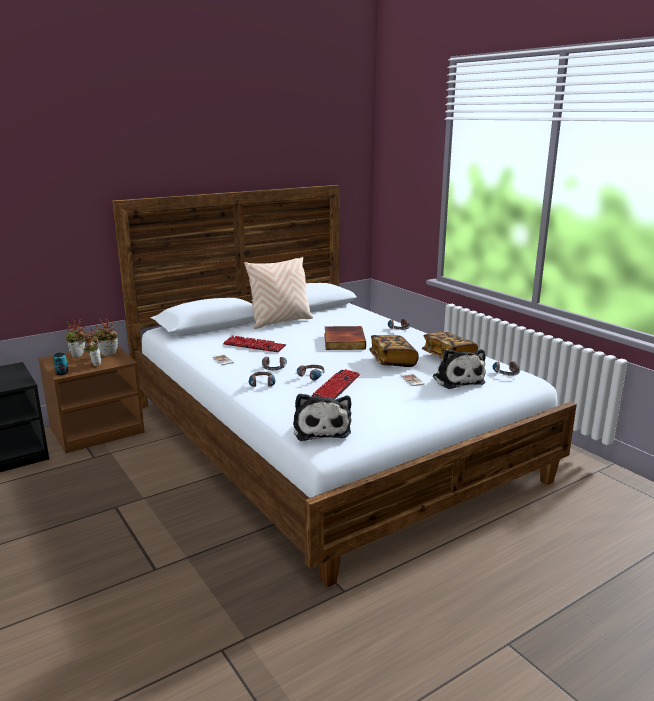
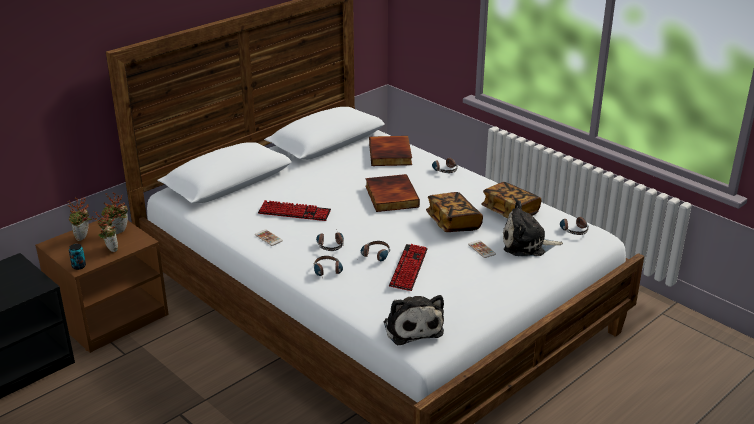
camera: 10 degrees left, 10 degrees up
(280, 322) = (307, 169): beige pillow -> none
(356, 317) = (391, 154): none -> book
(457, 379) = (527, 244): plush toy -> plush toy turned 120 degrees clockwise

